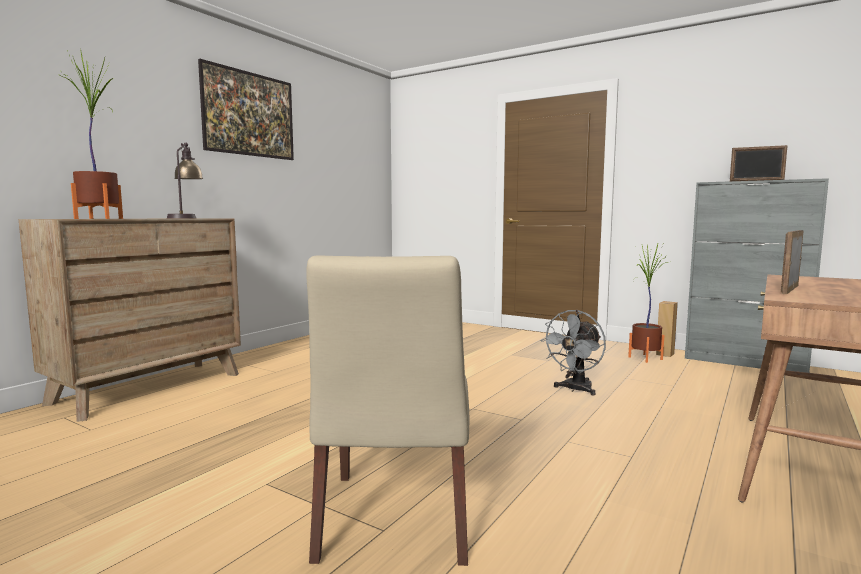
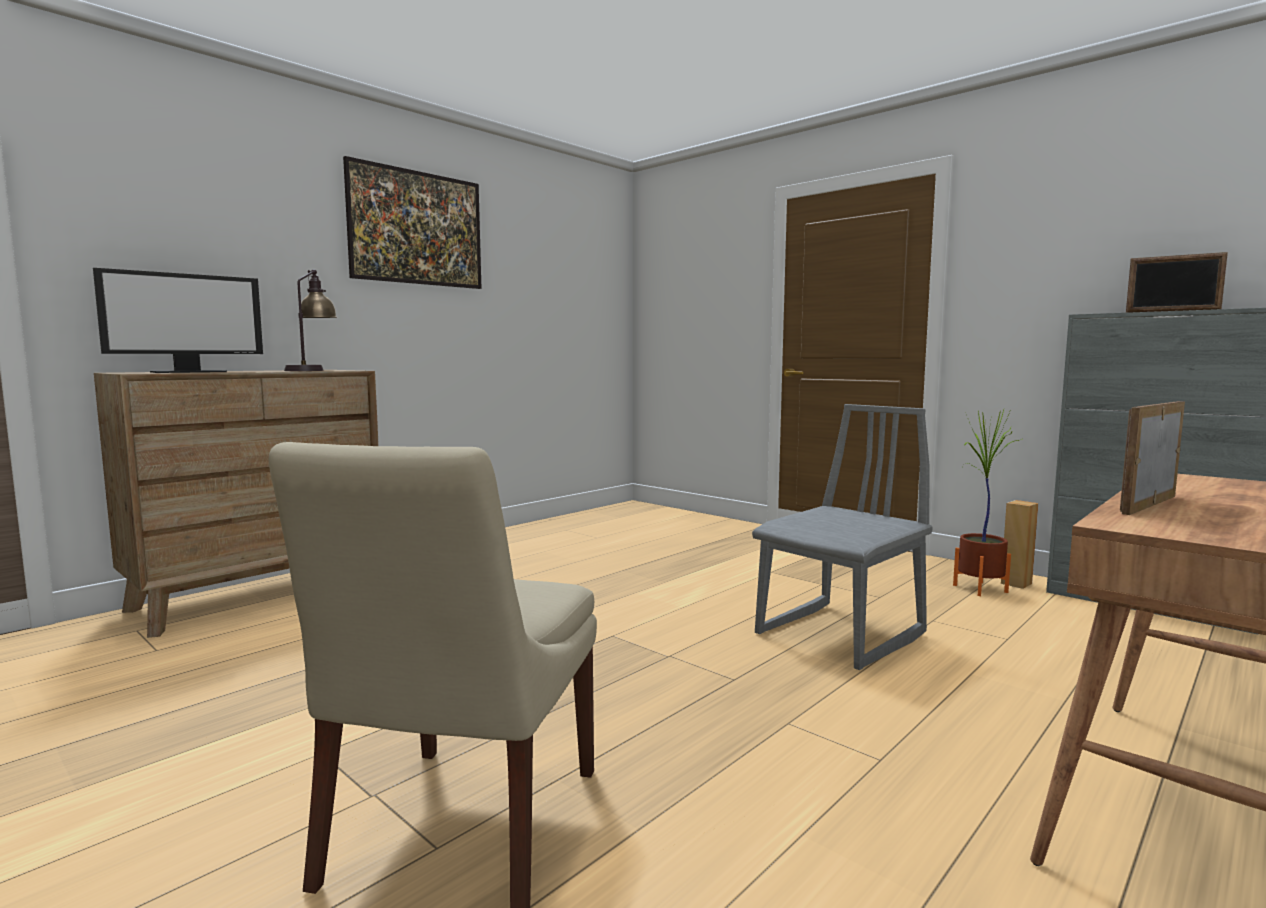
camera: 10 degrees right, 0 degrees up
(99, 218) = (189, 372): potted plant -> monitor
(575, 389) = (841, 635): grey fan -> grey chair

